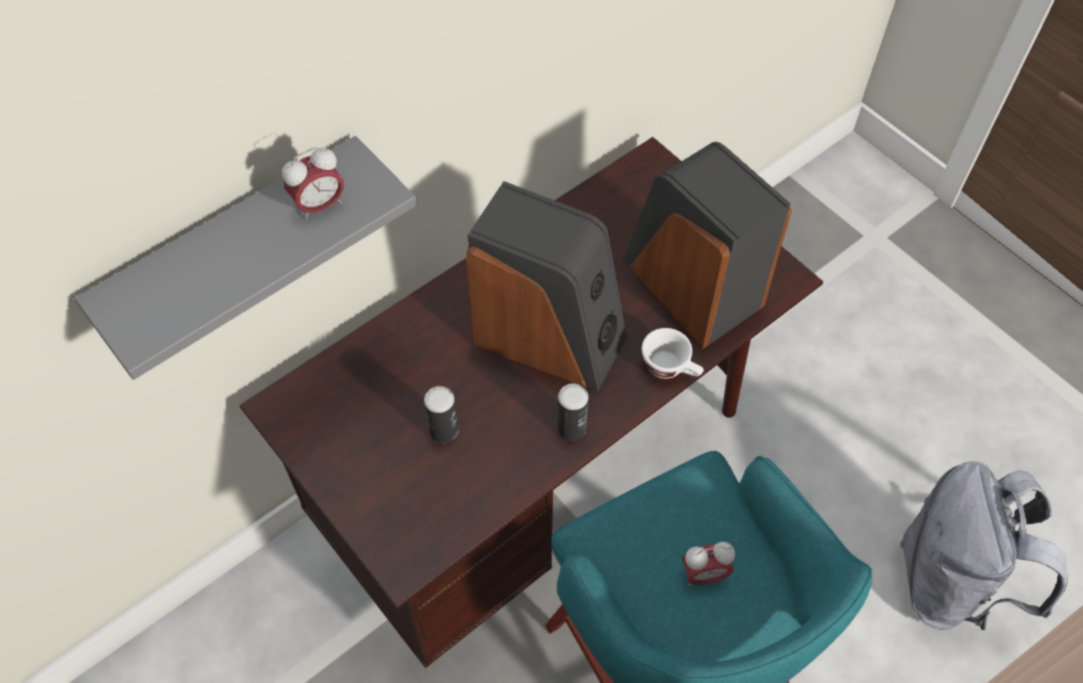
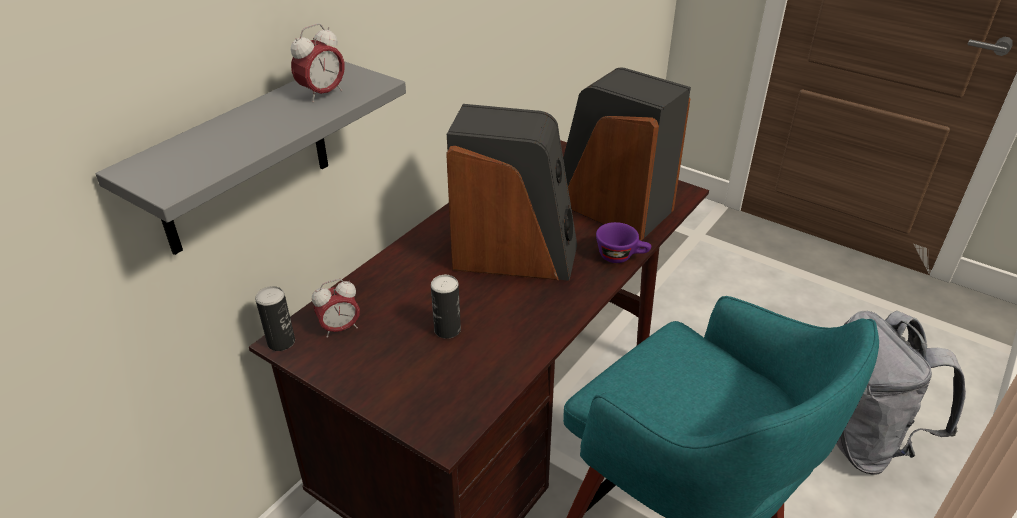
camera: 15 degrees left, 20 degrees down
(571, 428) = (558, 308): can -> can (281, 342)
(671, 368) = (621, 256): white cup -> purple cup
(704, 575) = (712, 399): alarm clock -> alarm clock (340, 328)

